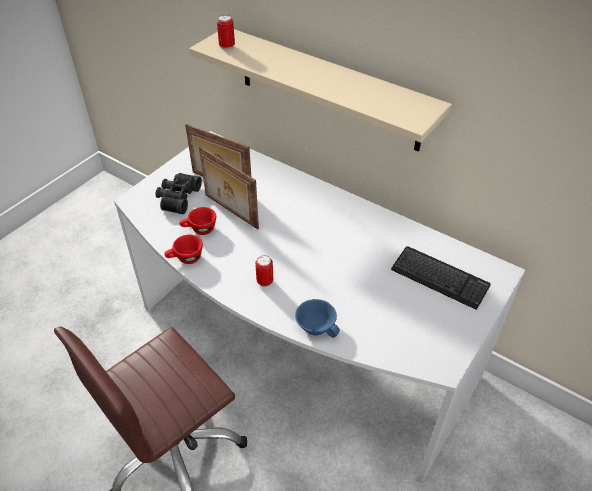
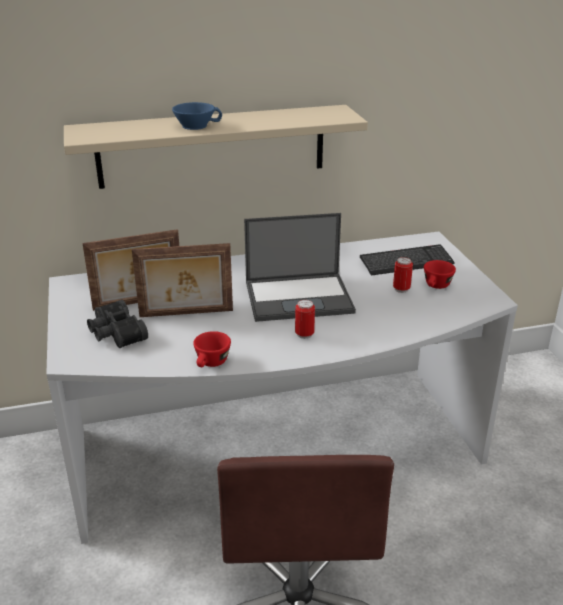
camera: 50 degrees left, 15 degrees down
(199, 230) = (183, 340): red cup -> red cup (436, 286)
(227, 47) = (101, 133): can -> can (401, 289)
(312, 250) = (300, 297): none -> laptop
(317, 325) = (389, 332): blue cup -> blue cup (195, 125)

